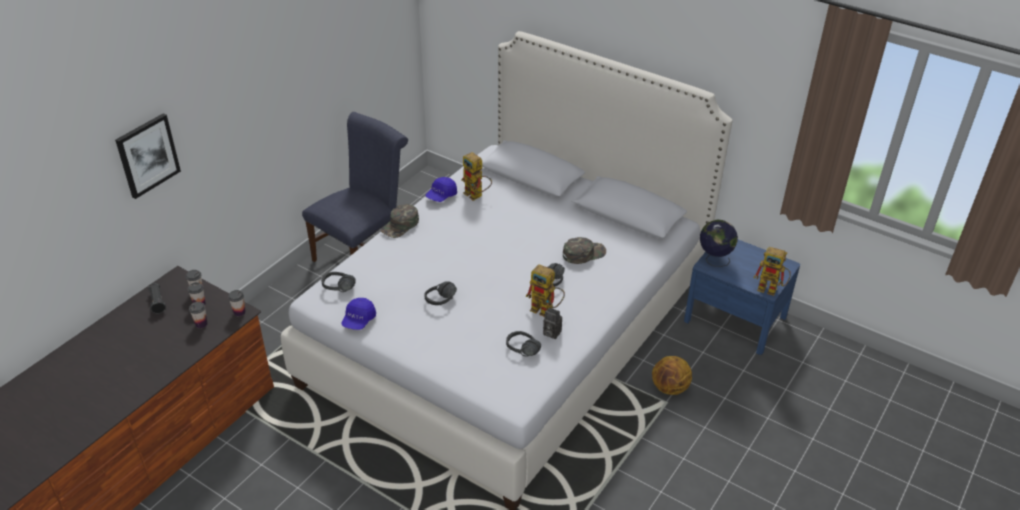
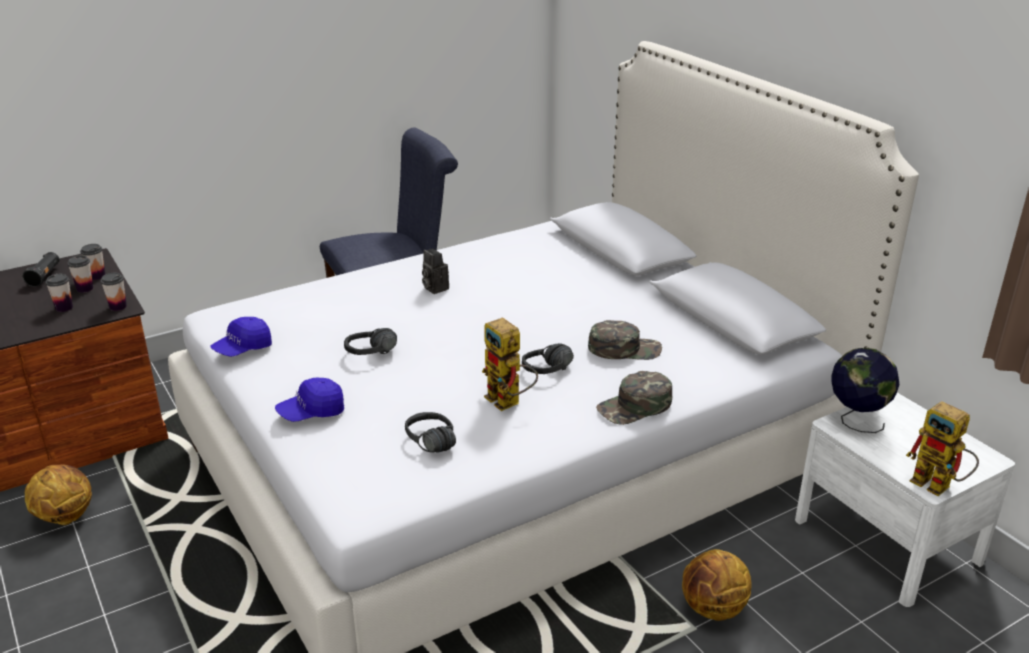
camera: 25 degrees right, 10 degrees down
(147, 155) = (71, 77): picture -> none
(251, 462) = (65, 517): none -> basketball
(337, 290) = (250, 310): black headphones -> none
(400, 225) = (397, 264): green cap -> green cap (635, 406)
(441, 196) = (478, 246): blue cap -> blue cap (311, 413)
(476, 195) = (525, 255): toy robot -> none
(550, 333) = (491, 432): camera -> camera (434, 288)
(735, 319) = (886, 540): blue nightstand -> white nightstand

